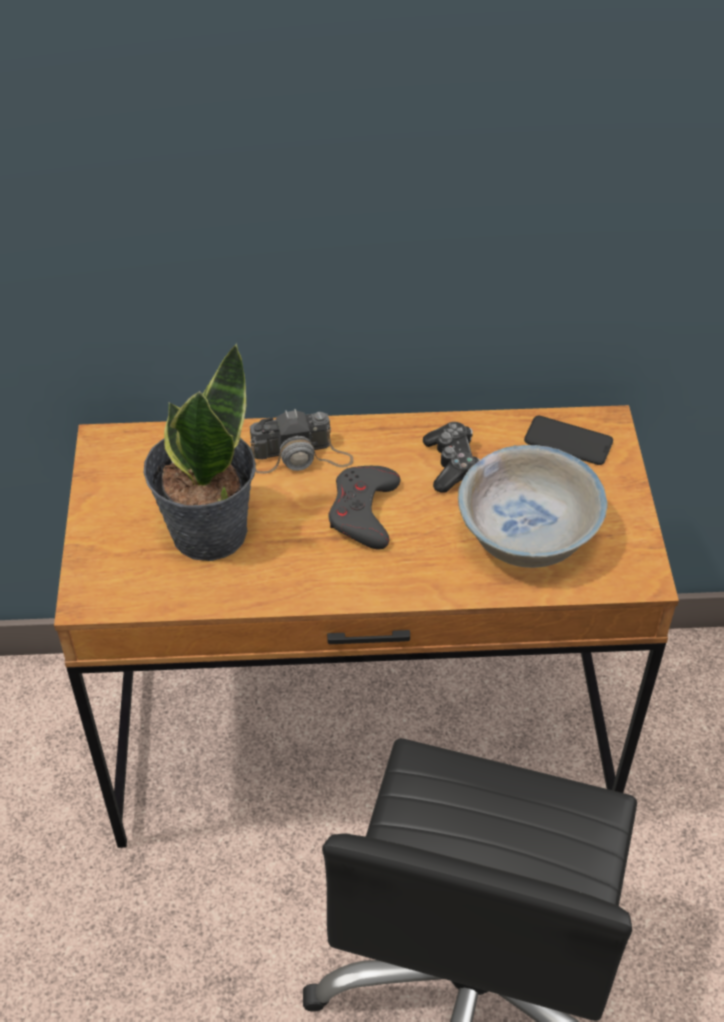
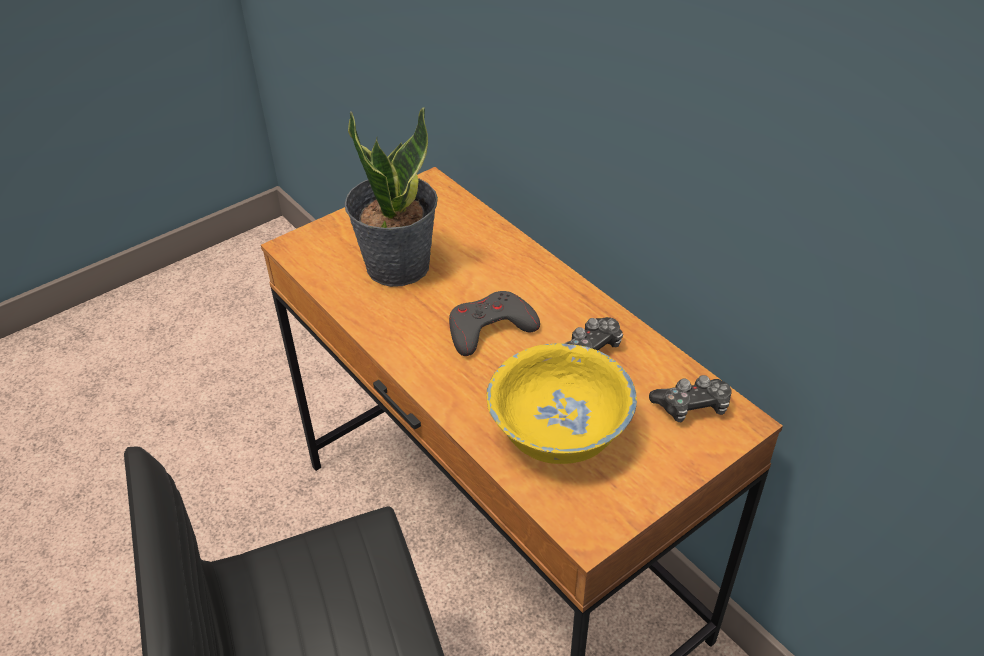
camera: 55 degrees right, 5 degrees down
(301, 456) = (511, 271): camera -> none
(527, 535) = (560, 431): white bowl -> yellow bowl
(568, 441) = (692, 406): phone -> game controller

